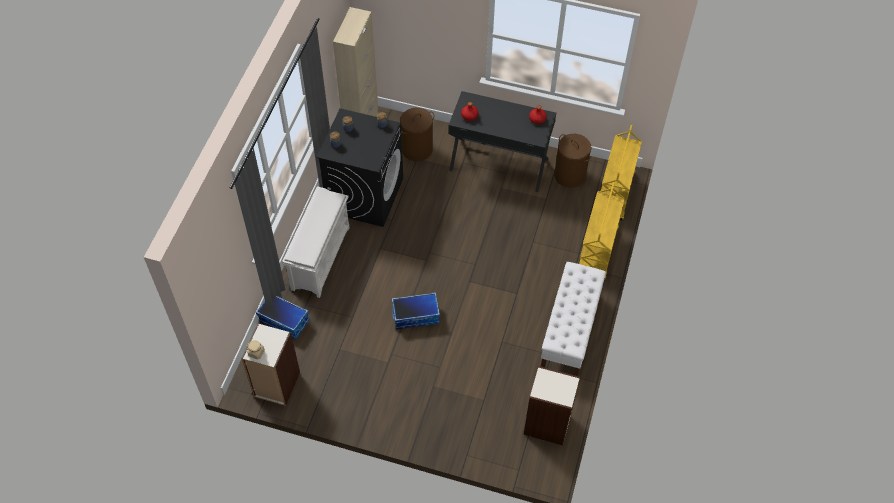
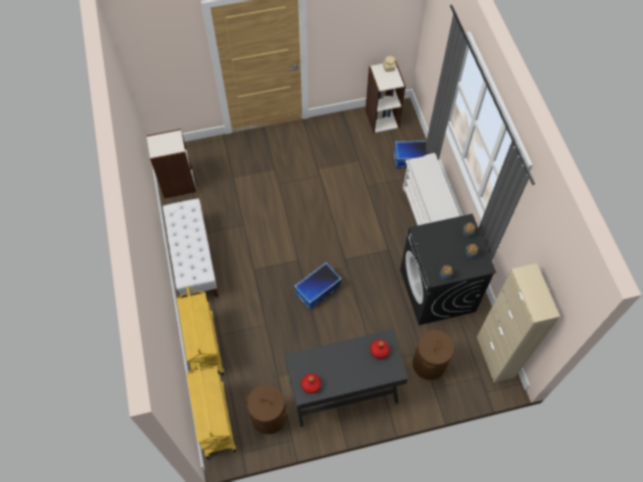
camera: 150 degrees right, 5 degrees up
(416, 315) = (321, 211): storage box -> storage box (318, 290)

